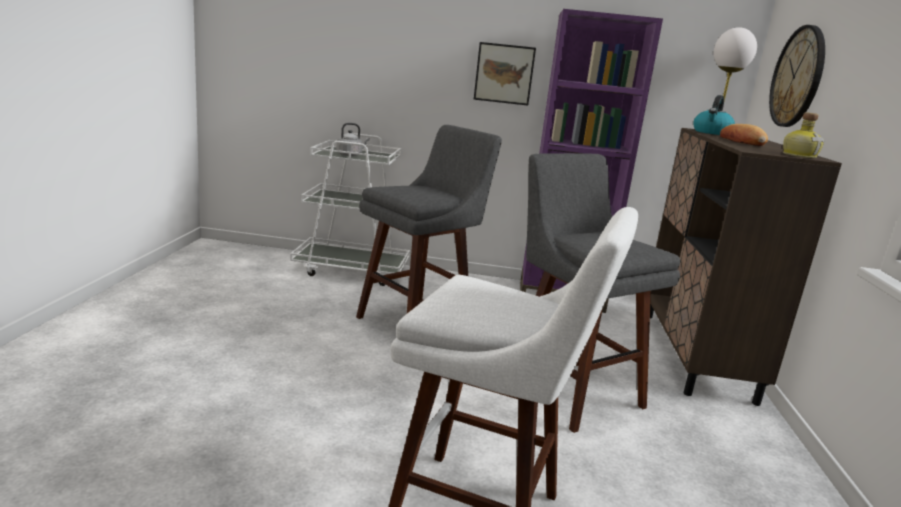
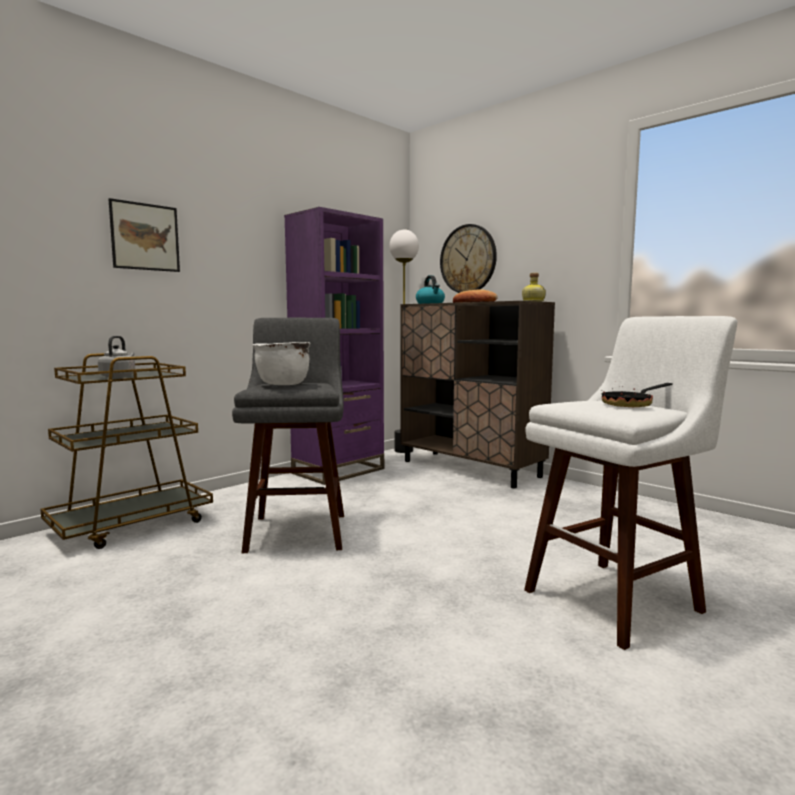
camera: 50 degrees left, 10 degrees down
(352, 270) = (132, 525): white cart -> brown cart
(407, 190) = (282, 384): none -> white cooking pot
(497, 309) = (632, 404): none -> frying pan
(504, 74) = (244, 272): picture -> picture (145, 237)
(570, 390) = (476, 515): grey stool -> none

